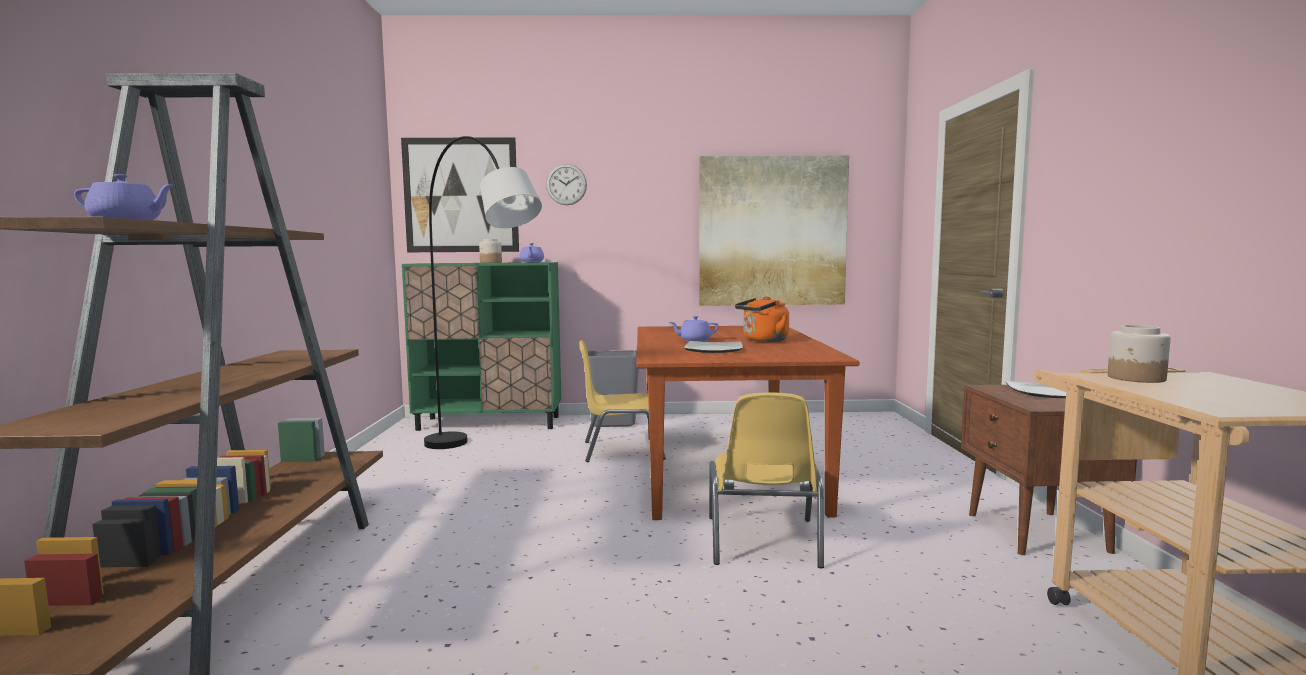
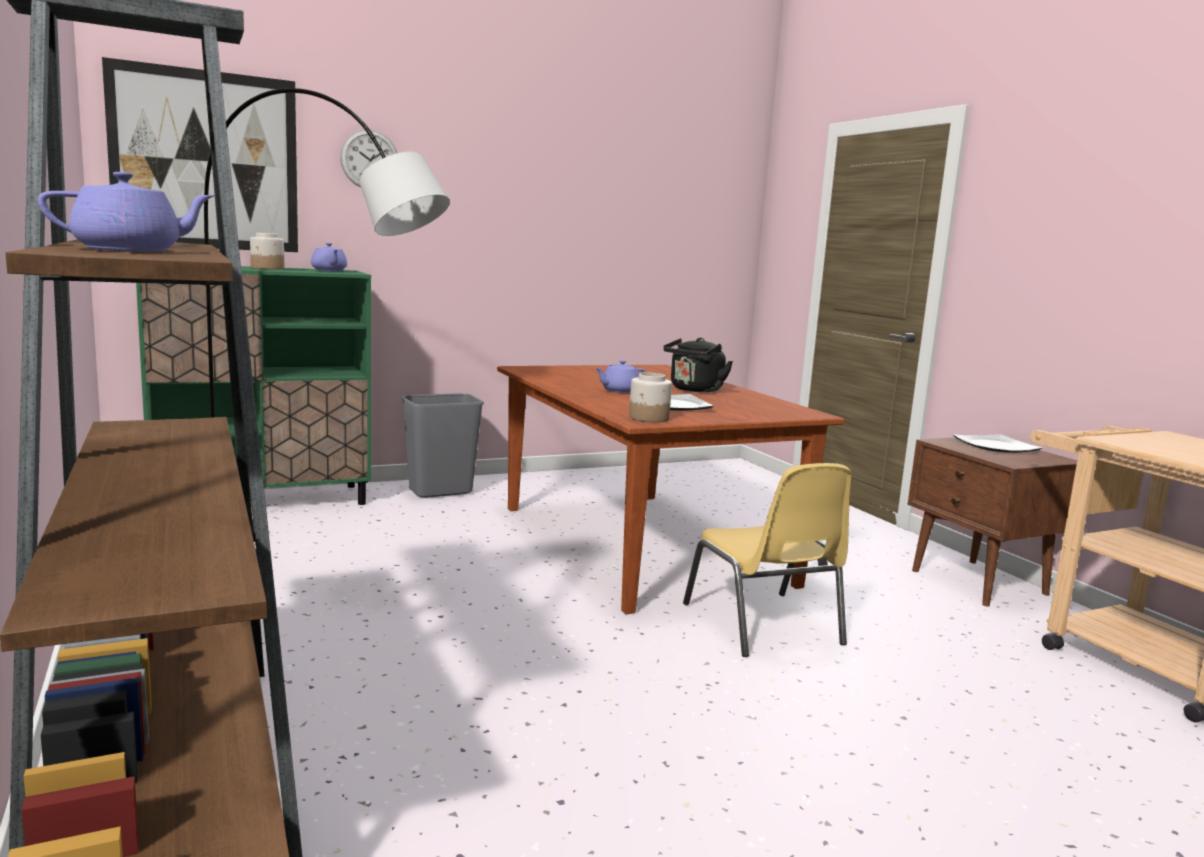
camera: 25 degrees left, 5 degrees up
(621, 450) = (492, 528): yellow chair -> none
(763, 340) = (694, 390): orange kettle -> black kettle
(772, 231) = (627, 244): picture -> none
(1136, 378) = (1138, 441): jar -> jar (649, 418)

